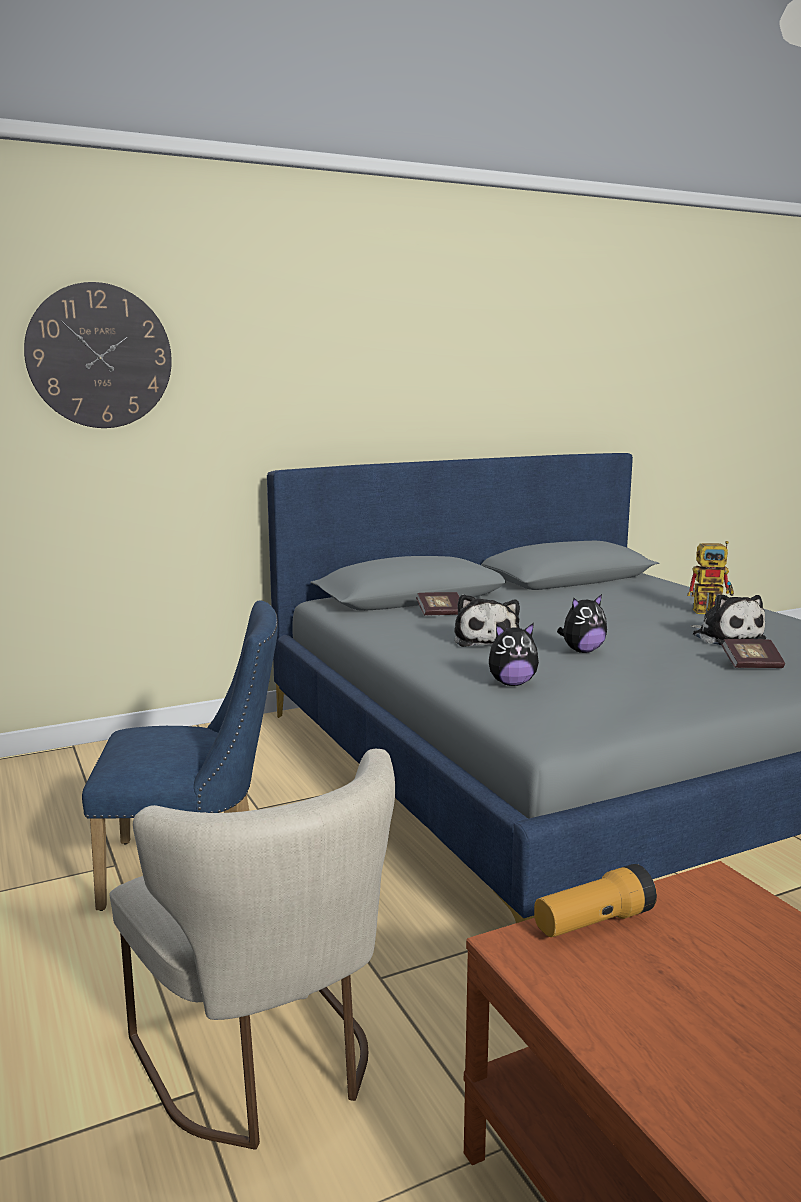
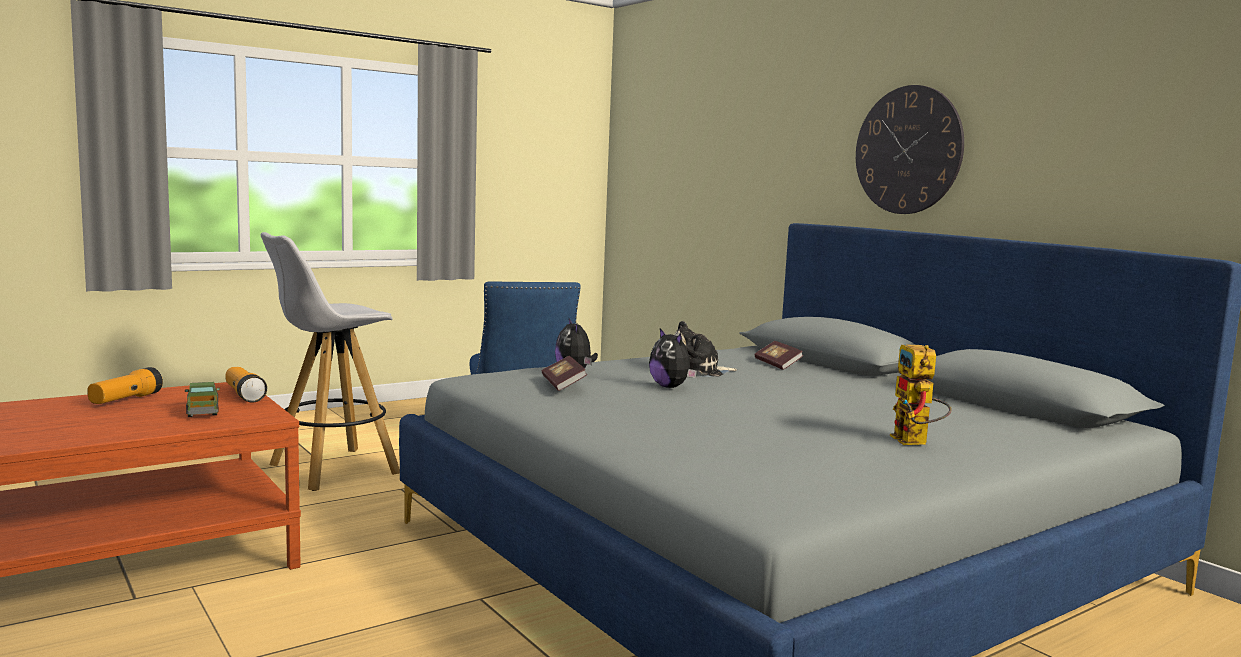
camera: 80 degrees right, 5 degrees down
(99, 356) = (726, 128): wall clock -> wall clock (908, 150)
(266, 1065) = (331, 470): beige chair -> white stool
(683, 1059) = (125, 400): none -> flashlight
(720, 947) = (202, 411): none -> toy truck
(726, 637) = (789, 438): plush toy -> none
(752, 665) = (673, 435): book -> book (563, 384)

